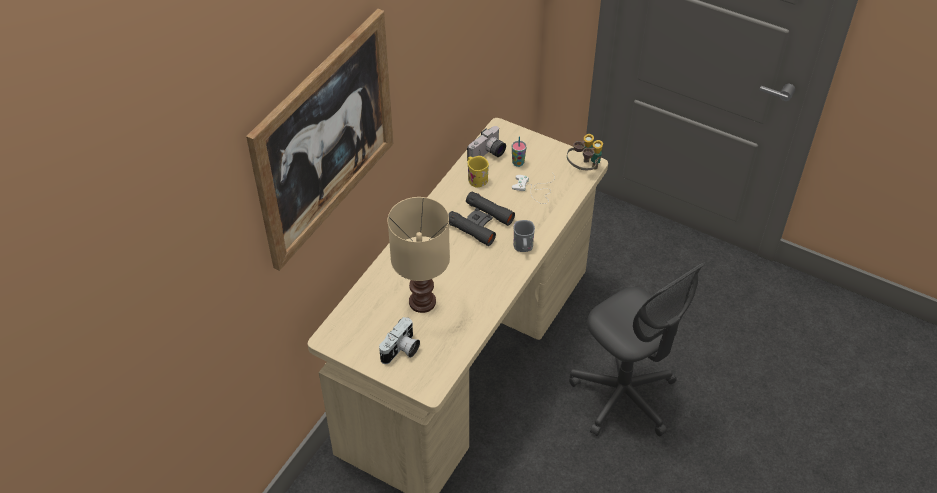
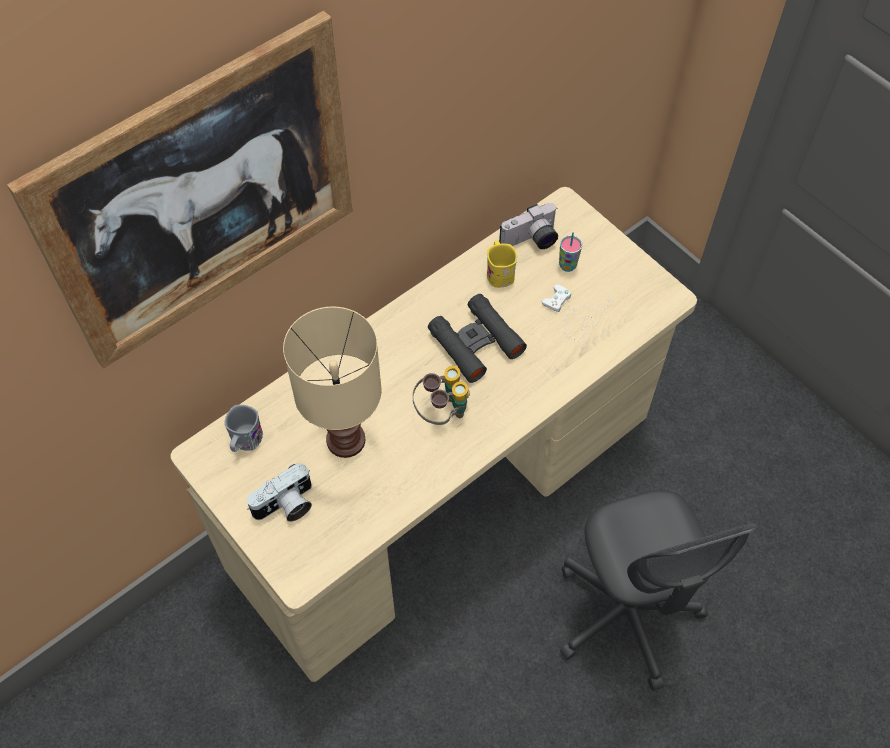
camera: 20 degrees right, 10 degrees up
(523, 247) = (519, 400): grey mug -> grey mug (245, 442)
(584, 169) = (657, 302): binoculars -> binoculars (442, 412)

